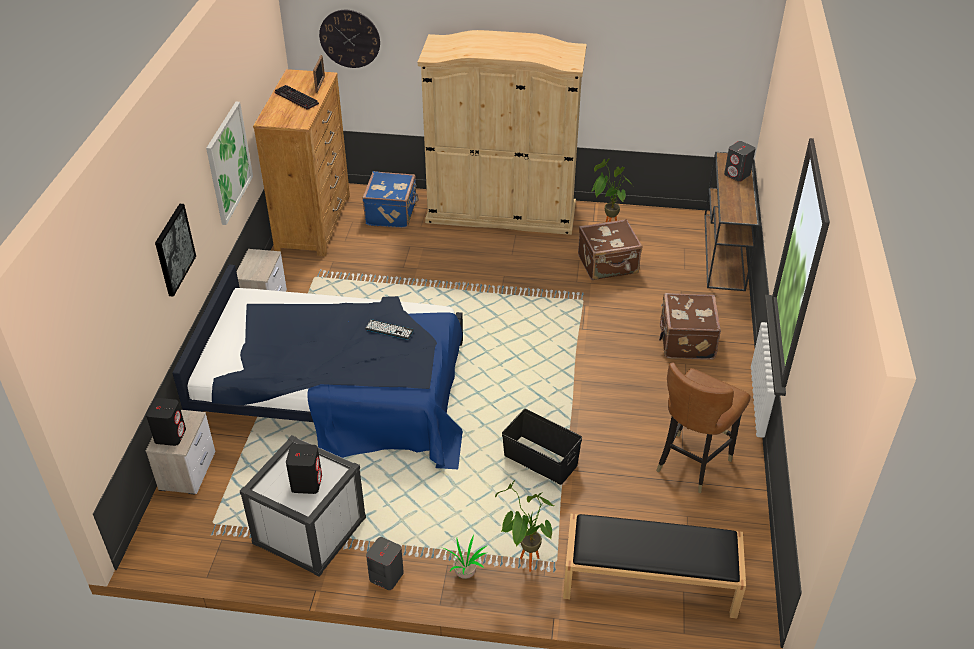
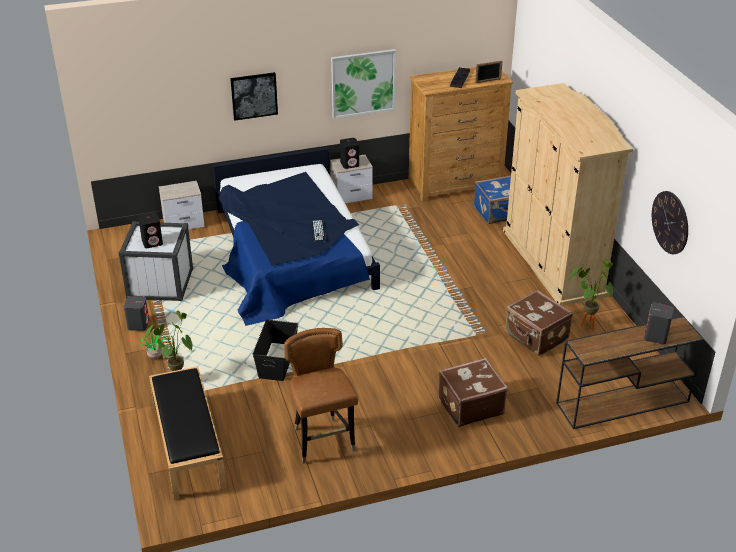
camera: 65 degrees right, 5 degrees down
(170, 435) = (175, 189): black speaker -> black speaker (350, 164)
(349, 38) = (536, 63): wall clock -> wall clock (670, 222)
(692, 462) = (322, 441): brown chair -> brown chair turned 60 degrees clockwise

